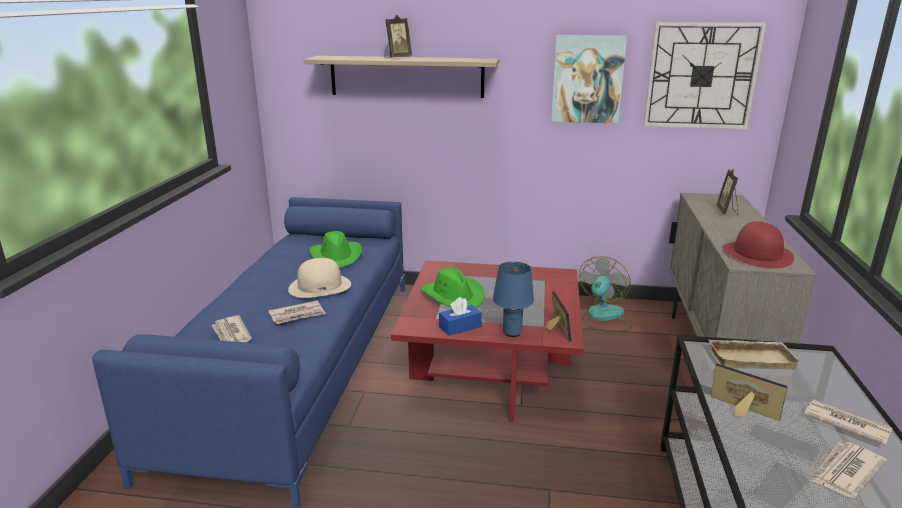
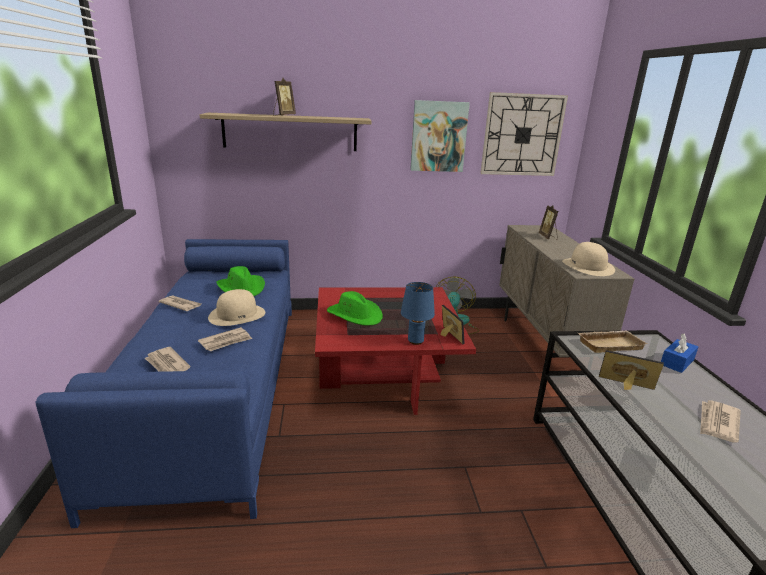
camera: 15 degrees left, 0 degrees up
(460, 327) = (371, 340): blue tissue box -> blue tissue box (677, 362)
(757, 254) = (588, 266): red hat -> beige hat
(845, 423) = (697, 386): newspaper -> newspaper (180, 305)

